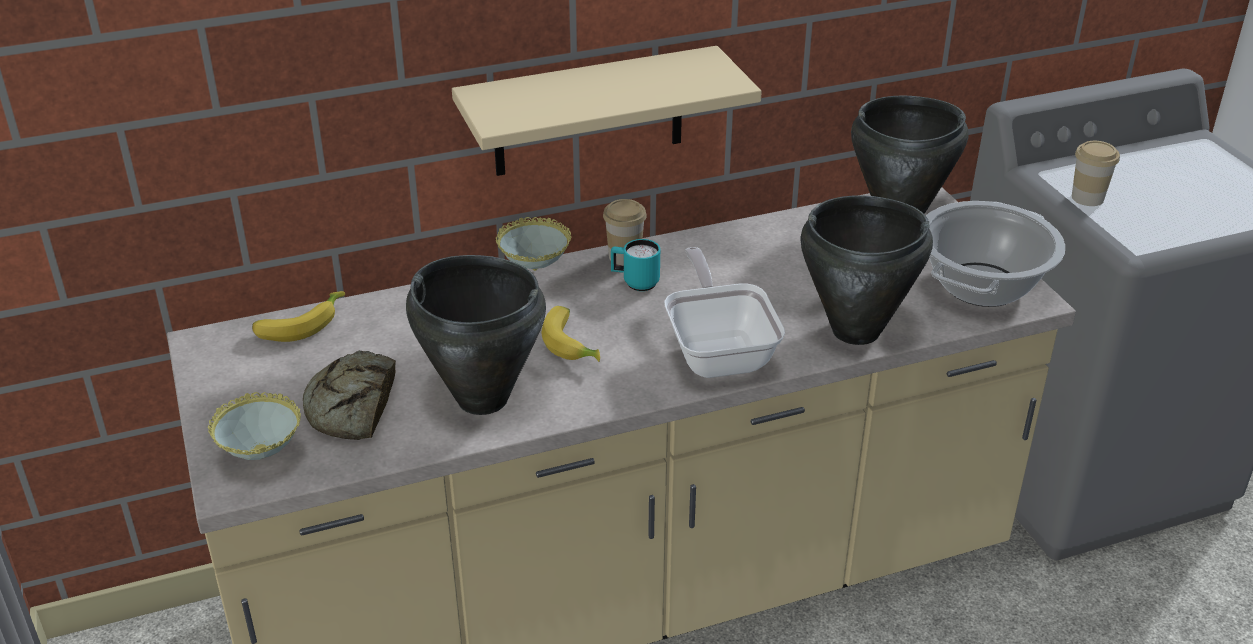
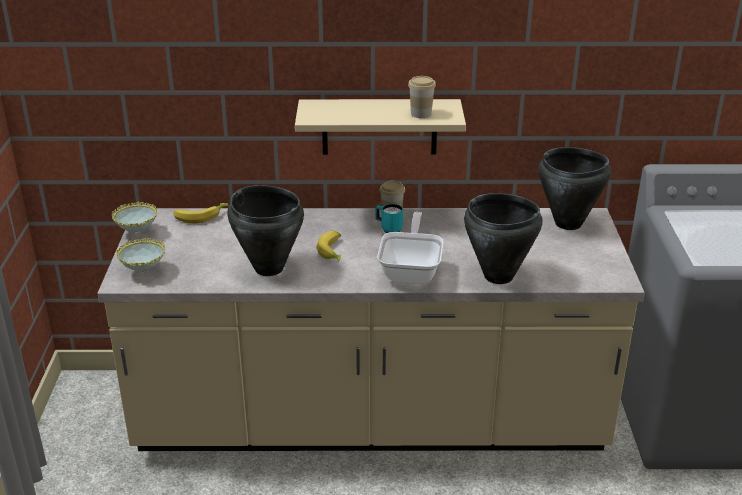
camera: 20 degrees right, 5 degrees down
(353, 407) = (201, 259): bread -> none
(535, 270) = (338, 213): bowl -> bowl (137, 233)
(981, 285) = (594, 267): cooking pot -> none
(1087, 198) = (686, 229): cup -> cup (421, 114)

